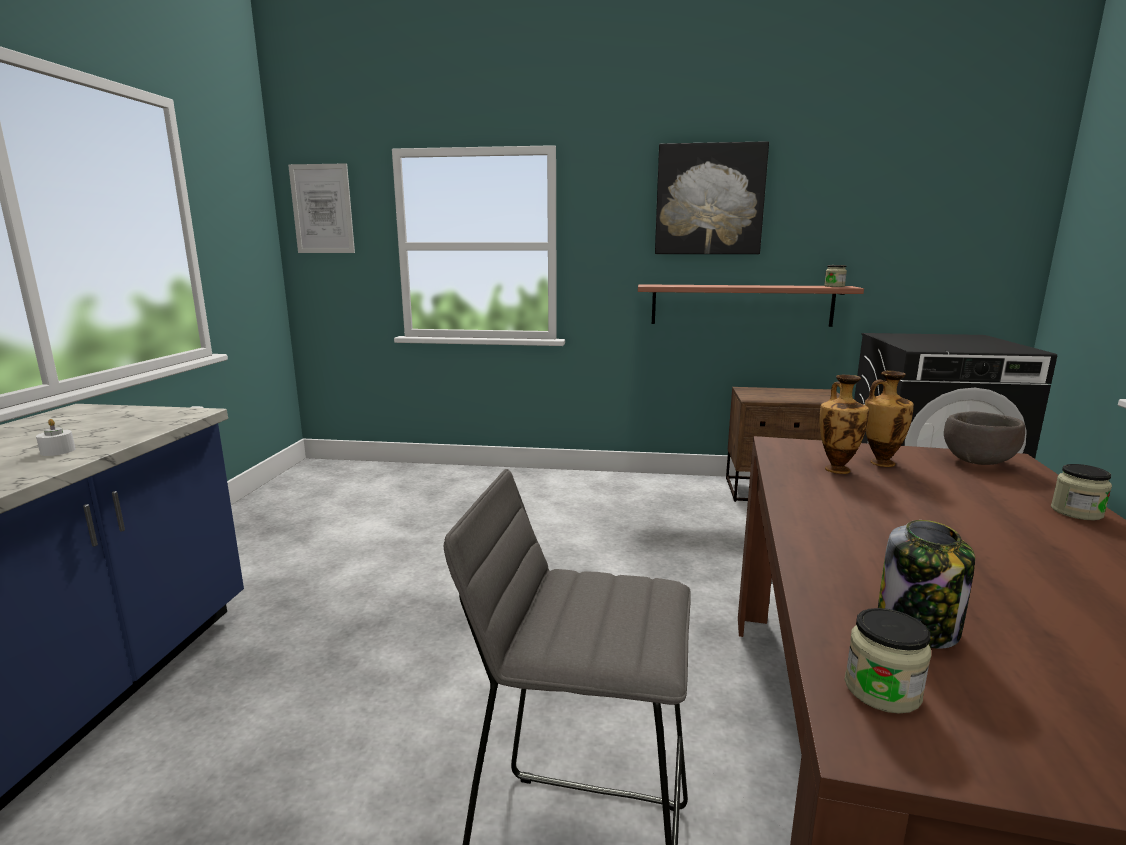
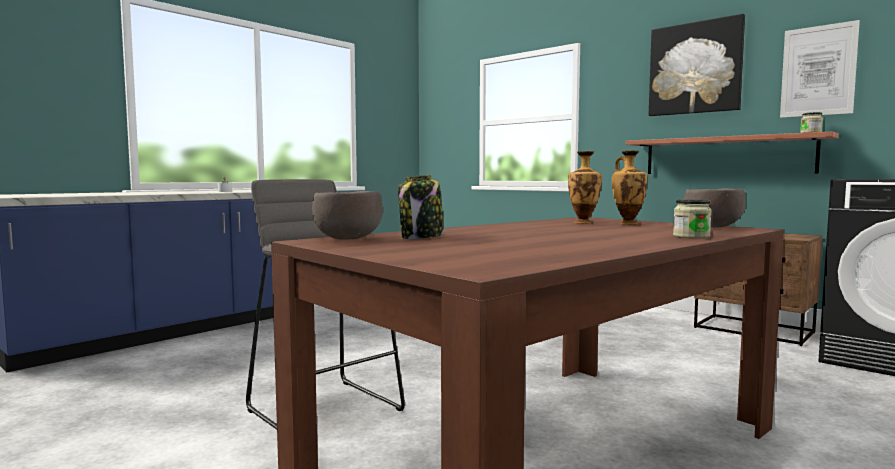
camera: 35 degrees right, 10 degrees down
(322, 209) = (441, 103): picture -> picture (818, 71)
(882, 690) = (349, 239): jar -> brown bowl

